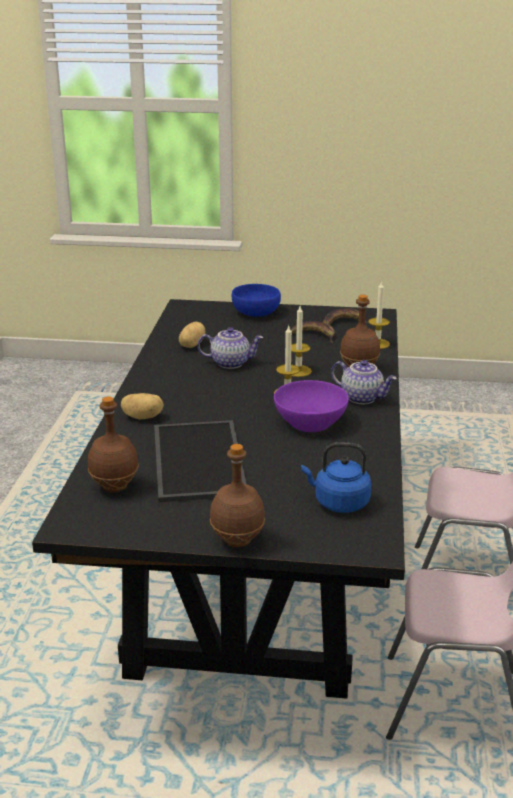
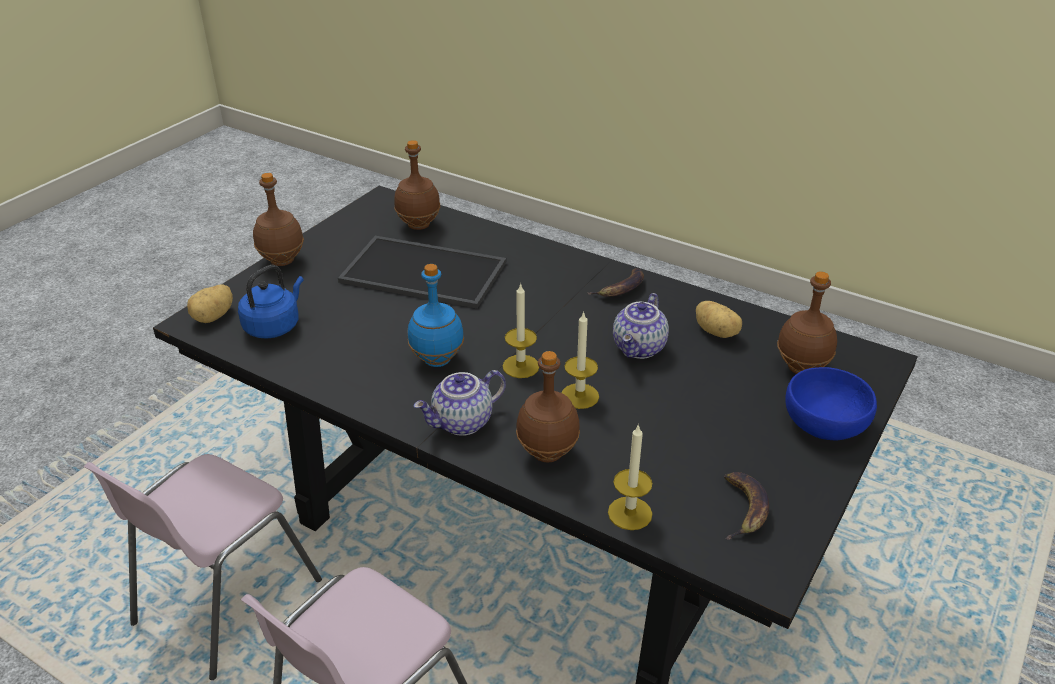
camera: 115 degrees right, 10 degrees up
(143, 417) = (537, 261): potato -> potato (214, 316)
(210, 321) = (800, 368): none -> brown bottle
(310, 422) = (436, 360): purple bowl -> blue bottle
(314, 335) = (700, 454): banana -> banana (621, 289)

